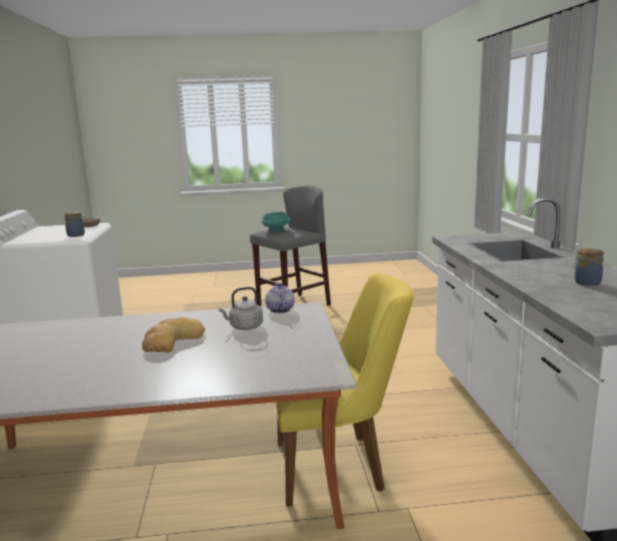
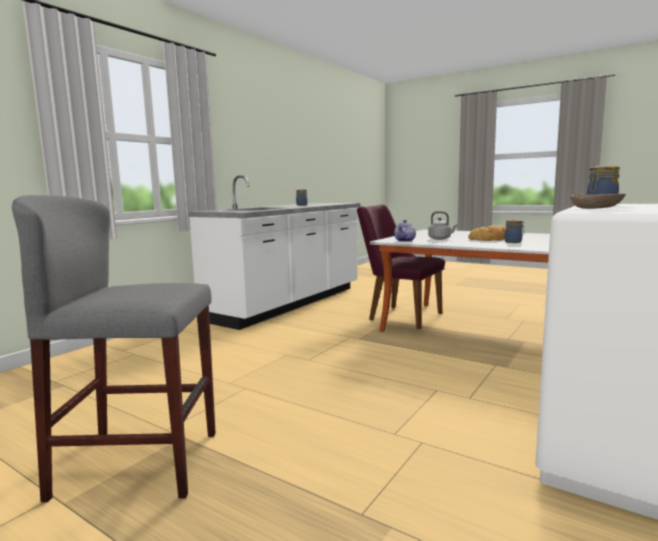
camera: 140 degrees left, 5 degrees down
(138, 335) = (514, 242): none -> jar
(276, 230) = (141, 293): turquoise bowl -> none
(339, 465) = (398, 315): yellow chair -> purple chair

